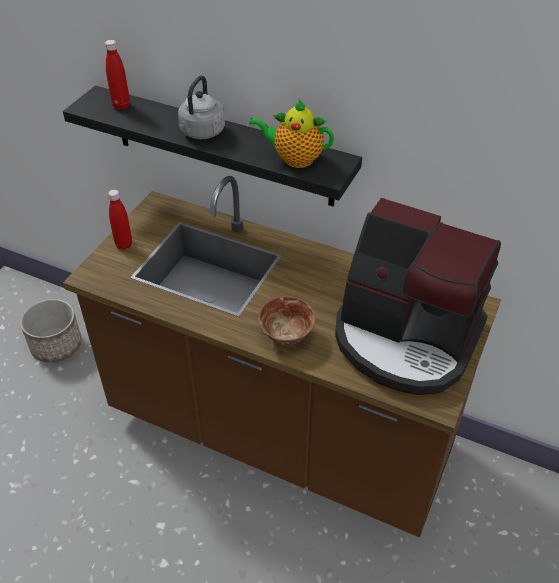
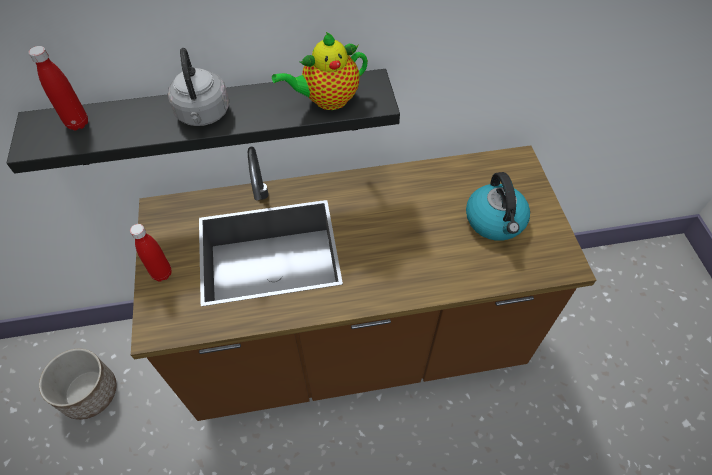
camera: 35 degrees left, 10 degrees up
(286, 336) = (401, 278): bowl -> none
(406, 338) = (495, 221): coffee machine -> kettle

